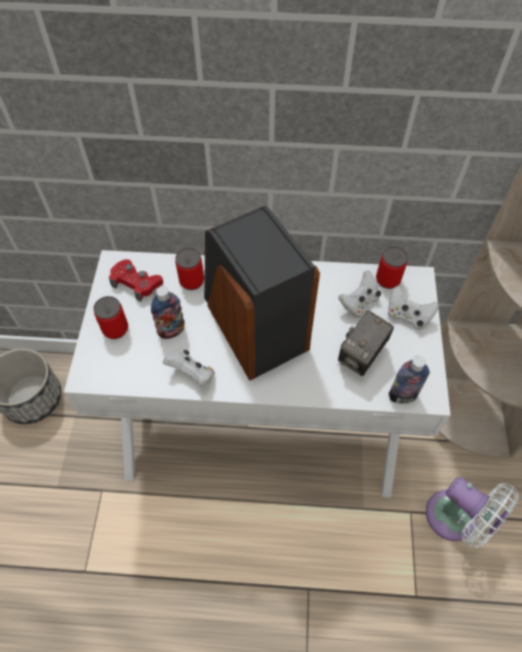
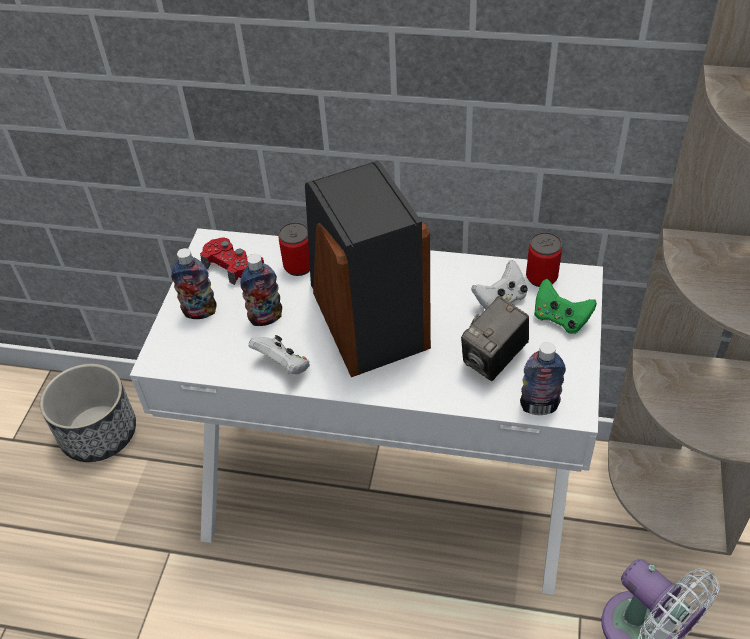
camera: 10 degrees right, 10 degrees down
(115, 329) = (200, 312): can -> bottle
(408, 316) = (560, 319): white game controller -> green game controller

